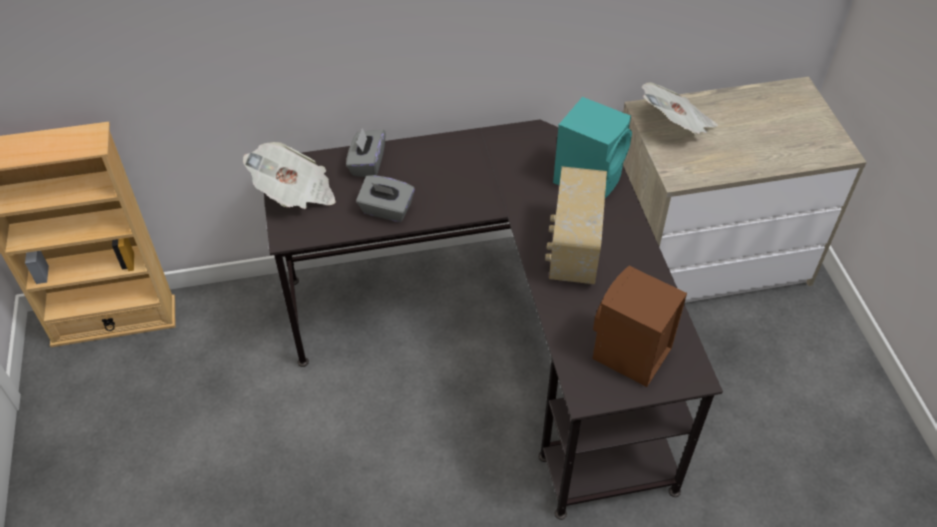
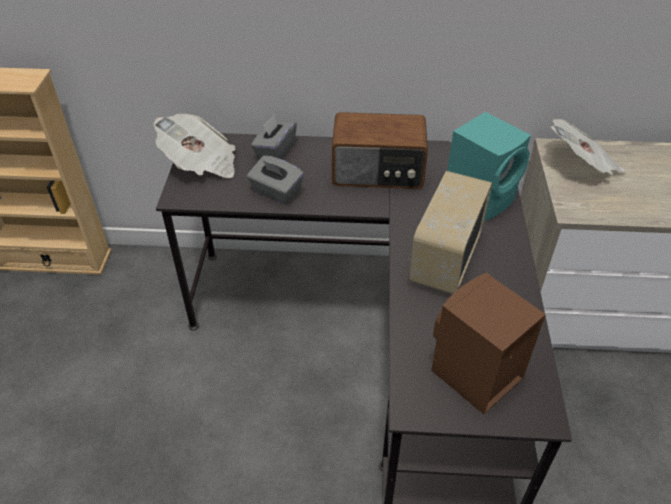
camera: 15 degrees right, 5 degrees down
(481, 168) = (378, 171): none -> radio

